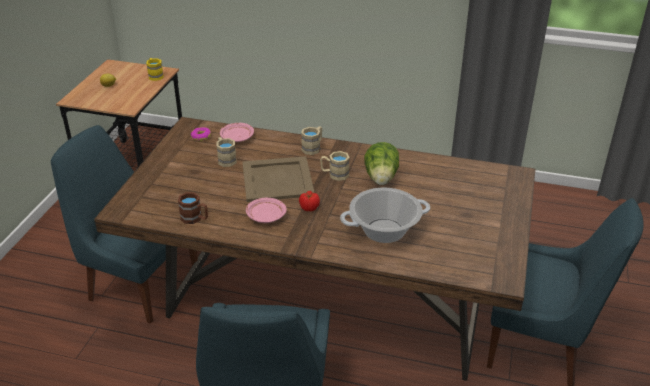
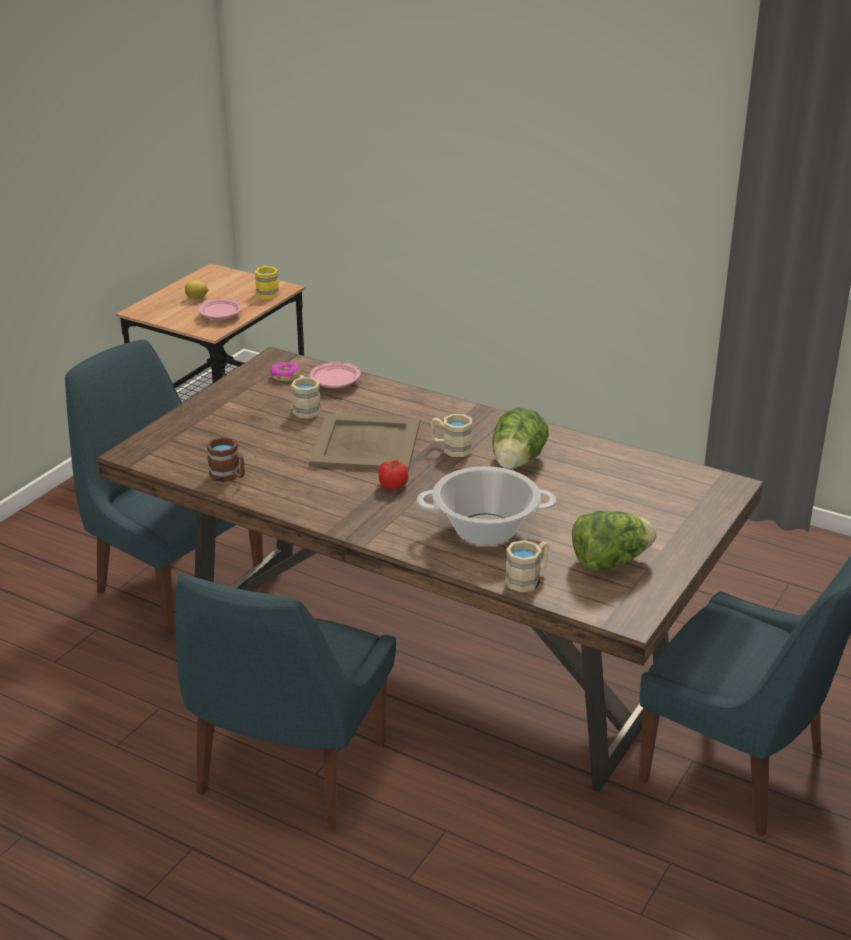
camera: 15 degrees right, 5 degrees down
(265, 216) = (326, 487): pink plate -> pink plate (220, 316)
(313, 148) = (438, 410): beige mug -> beige mug (528, 579)
(473, 241) = (610, 562): none -> lettuce

